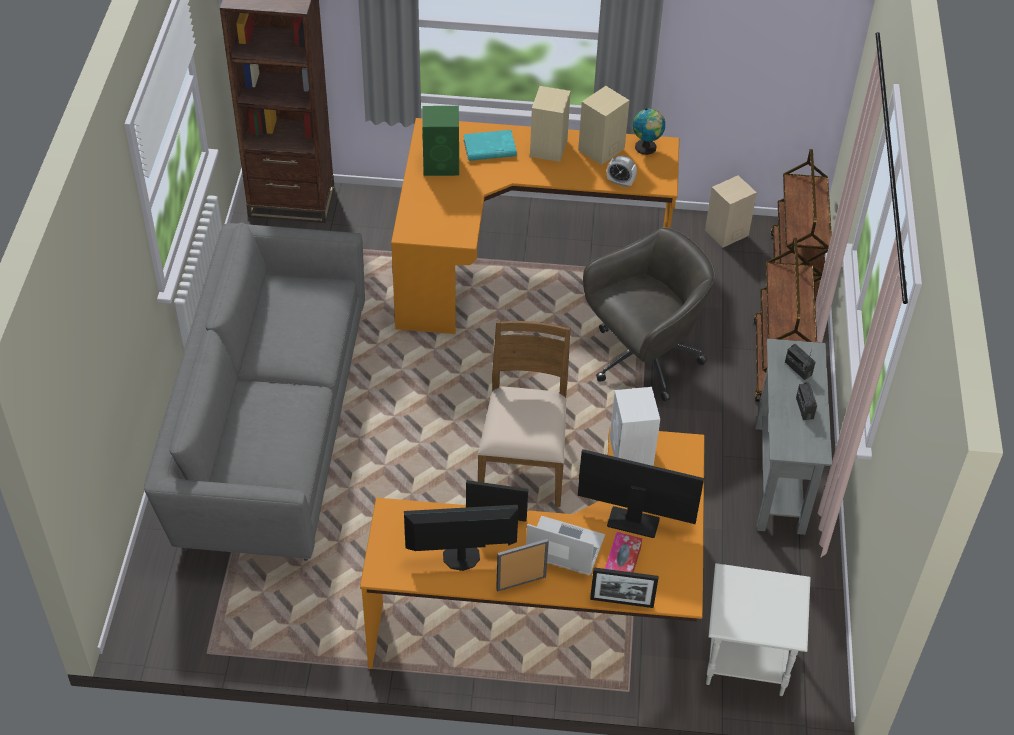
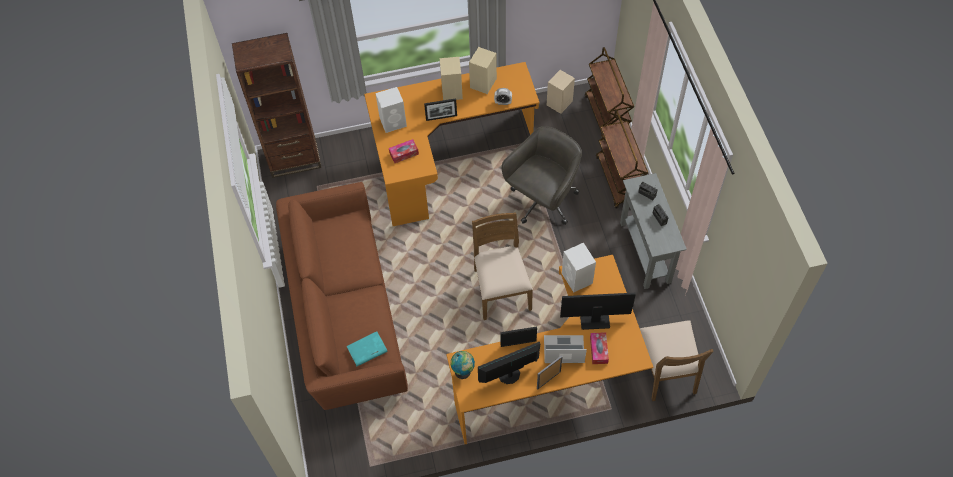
camera: 15 degrees left, 10 degrees up
(270, 427) = (345, 313): grey sofa -> brown sofa
(438, 209) = (404, 153): none -> tissue box
(442, 165) = (393, 122): green speaker -> white speaker
(489, 148) = (417, 102): turquoise book -> turquoise book (367, 350)
(621, 602) = (607, 373): picture frame -> picture frame (441, 117)
(646, 148) = (509, 74): globe -> globe (463, 372)
(744, 660) = (666, 369): white side table -> brown chair

